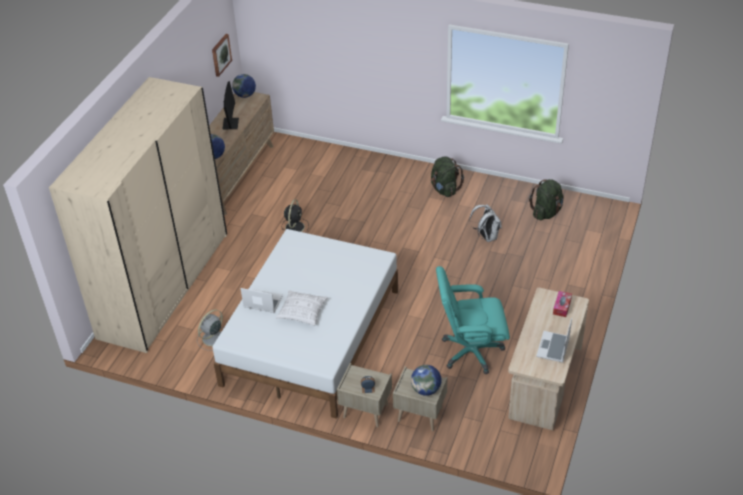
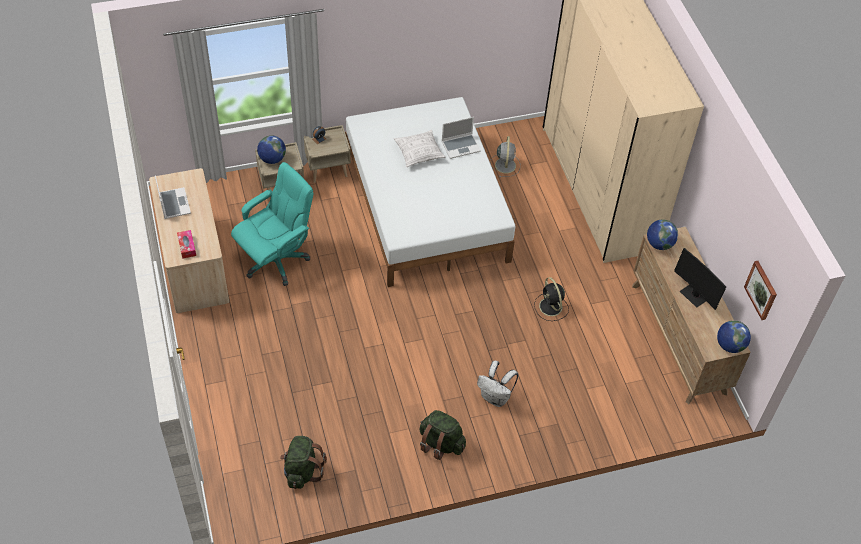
camera: 140 degrees right, 10 degrees up
(486, 236) = (347, 399): white backpack -> white backpack (495, 397)

